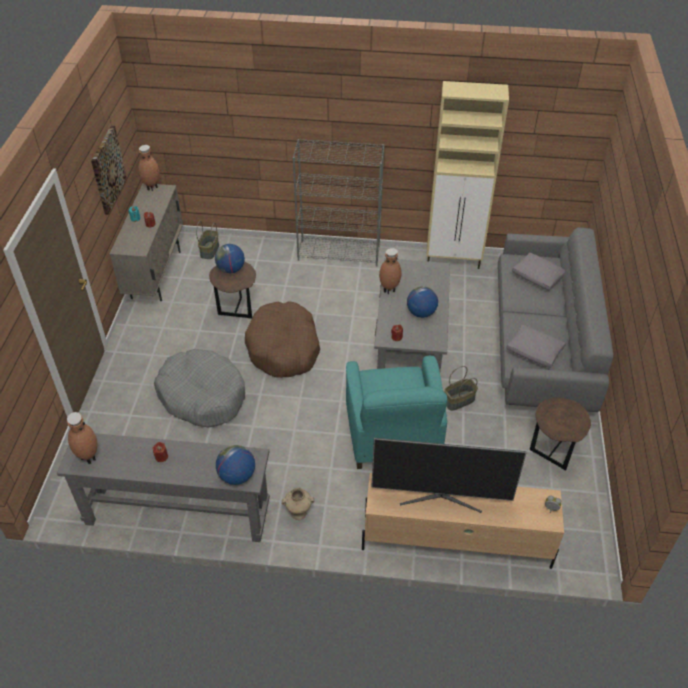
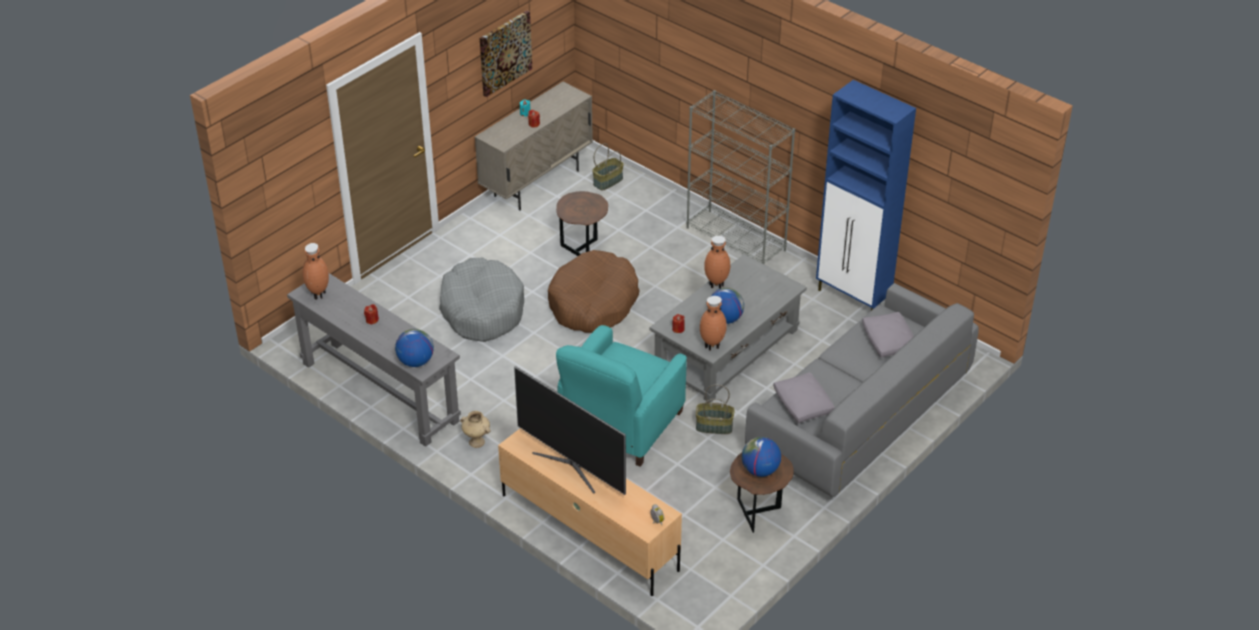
camera: 35 degrees right, 5 degrees down
(152, 187) = (567, 89): brown vase -> brown vase (712, 345)
(231, 269) = (585, 201): globe -> globe (760, 470)
(454, 260) = (853, 298): beige cabinet -> blue cabinet

